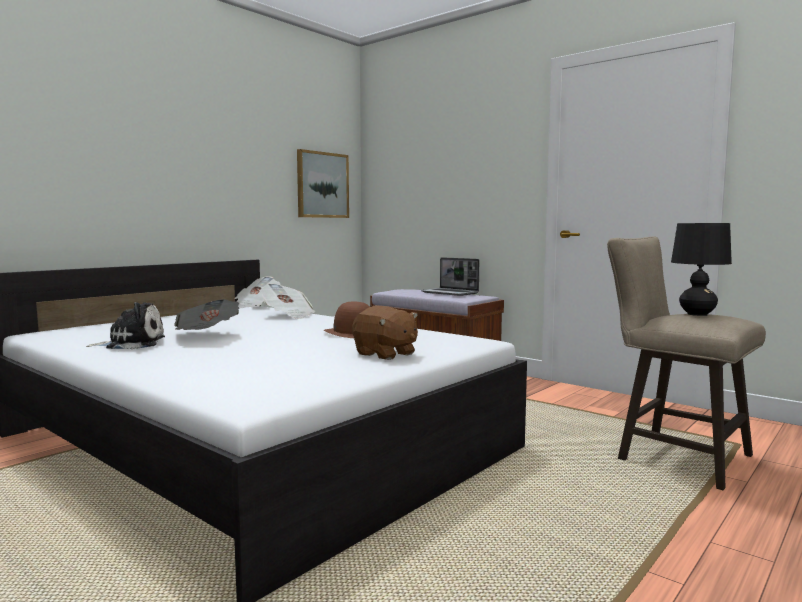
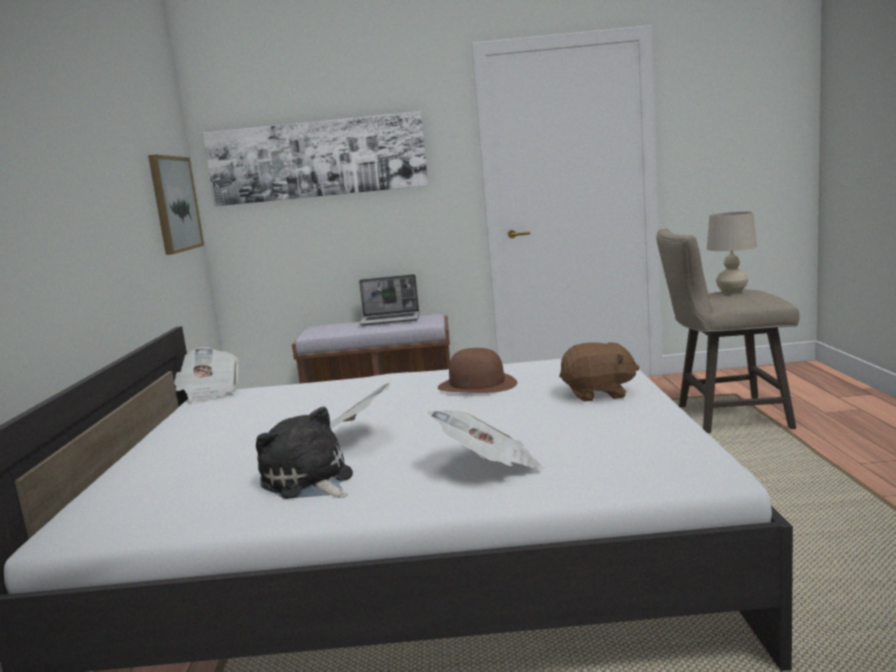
camera: 40 degrees left, 5 degrees up
(132, 344) = (309, 482): plush toy -> plush toy turned 75 degrees counterclockwise
(288, 315) = (315, 391): newspaper -> newspaper (489, 466)
(430, 159) = (317, 159): none -> picture
(697, 314) = (732, 292): black table lamp -> beige table lamp

